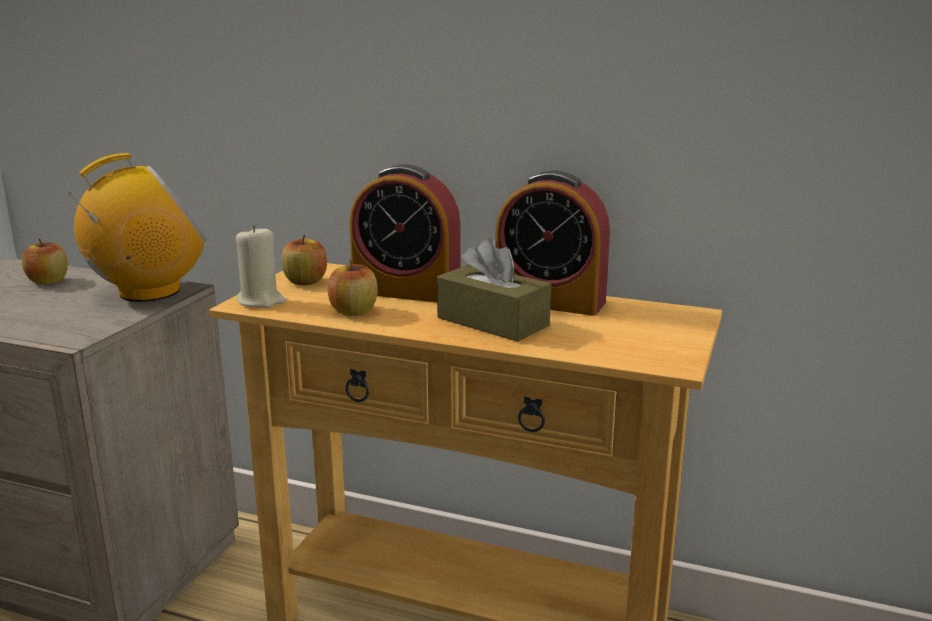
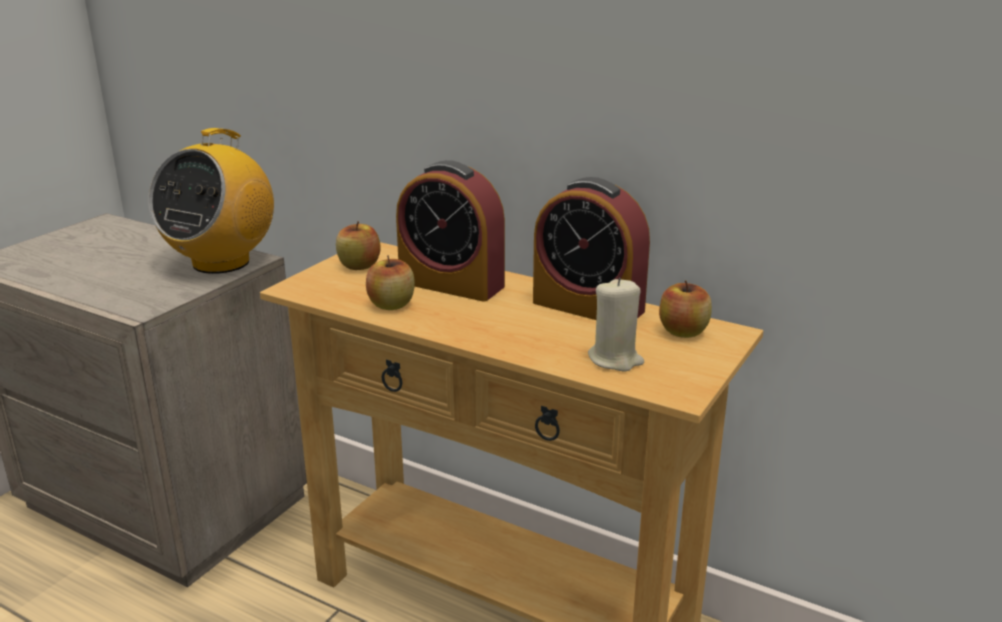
camera: 10 degrees right, 5 degrees up
(48, 281) = (136, 243): apple -> apple (683, 331)
(148, 292) = (221, 262): radio -> radio turned 135 degrees clockwise
(261, 301) = (309, 286): beige candle -> beige candle (615, 359)
(492, 322) = (520, 327): brown tissue box -> none

